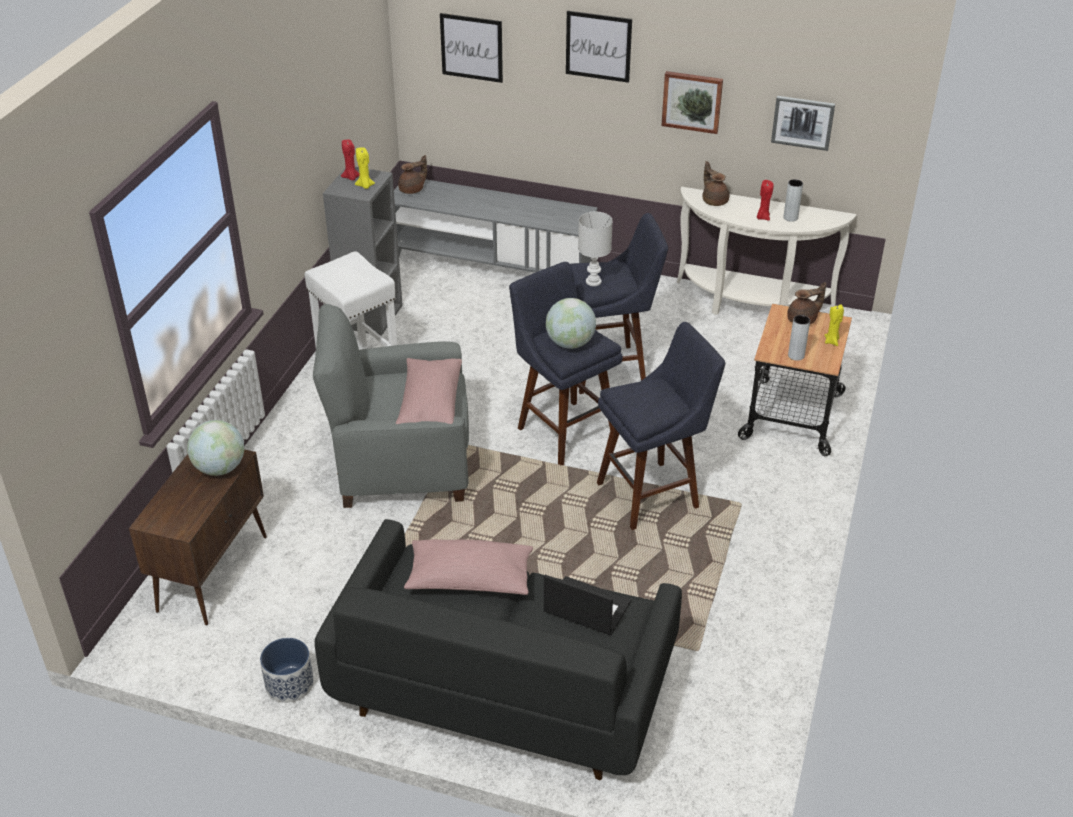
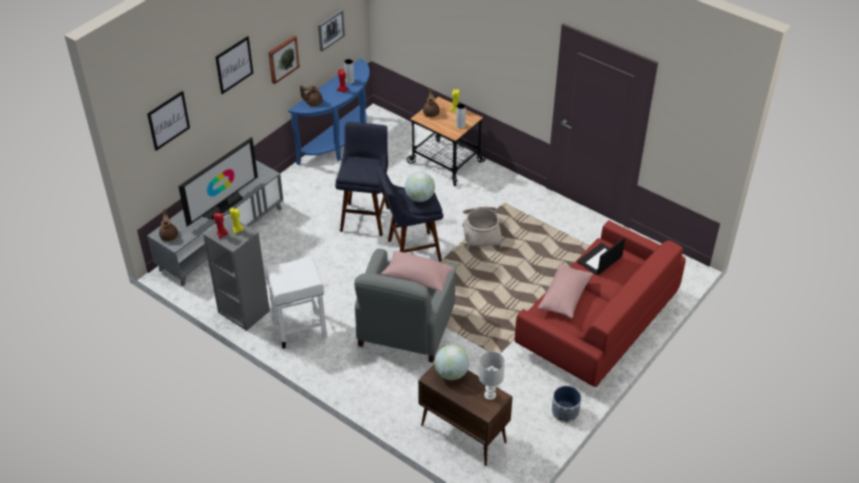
camera: 70 degrees left, 5 degrees up
(489, 210) = (222, 205): none -> television
(502, 687) = (596, 326): black sofa -> red sofa
(592, 282) = (364, 173): white table lamp -> white table lamp (490, 395)
(653, 493) = (481, 231): blue stool -> basket
(751, 305) = (340, 143): white console table -> blue console table

